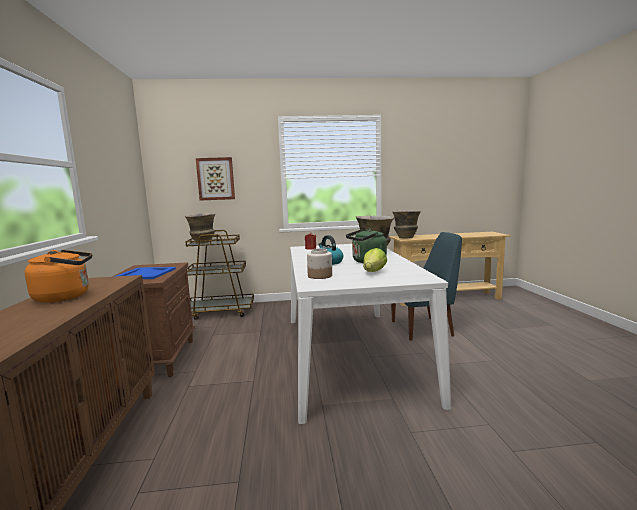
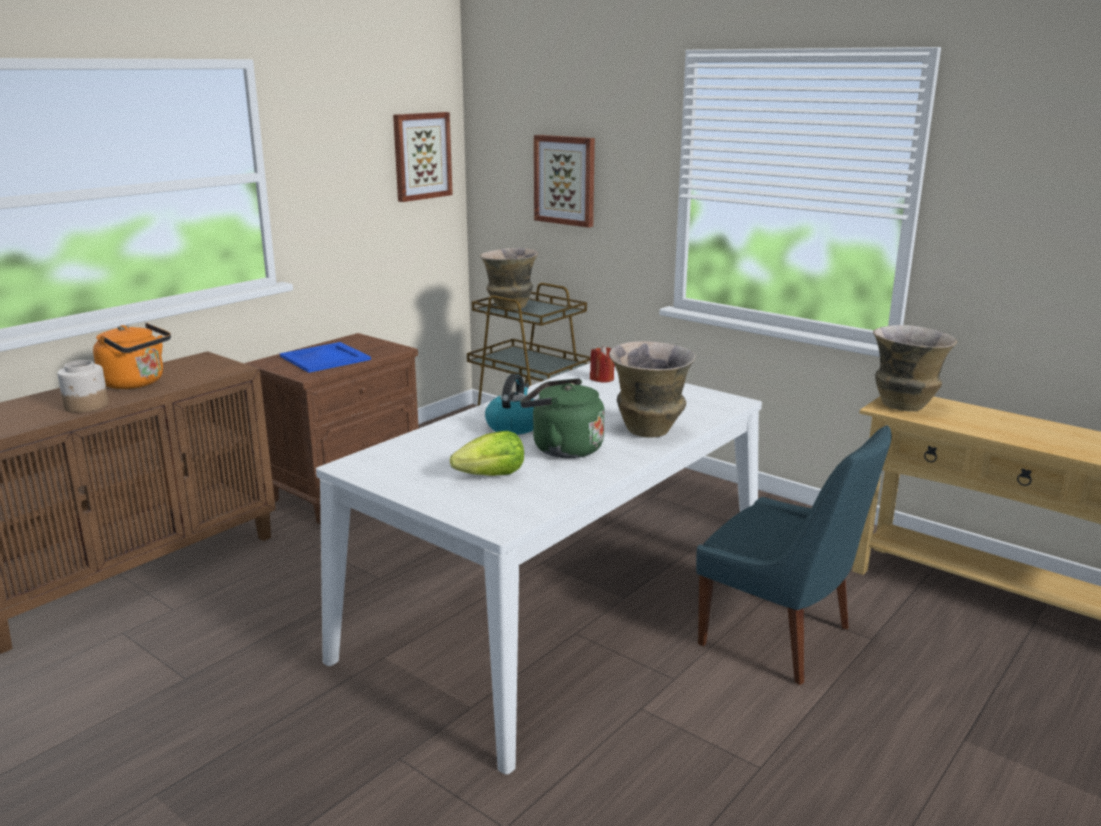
camera: 45 degrees right, 10 degrees up
(131, 169) = (421, 156): none -> picture
(320, 276) = (415, 451): jar -> jar (86, 406)

